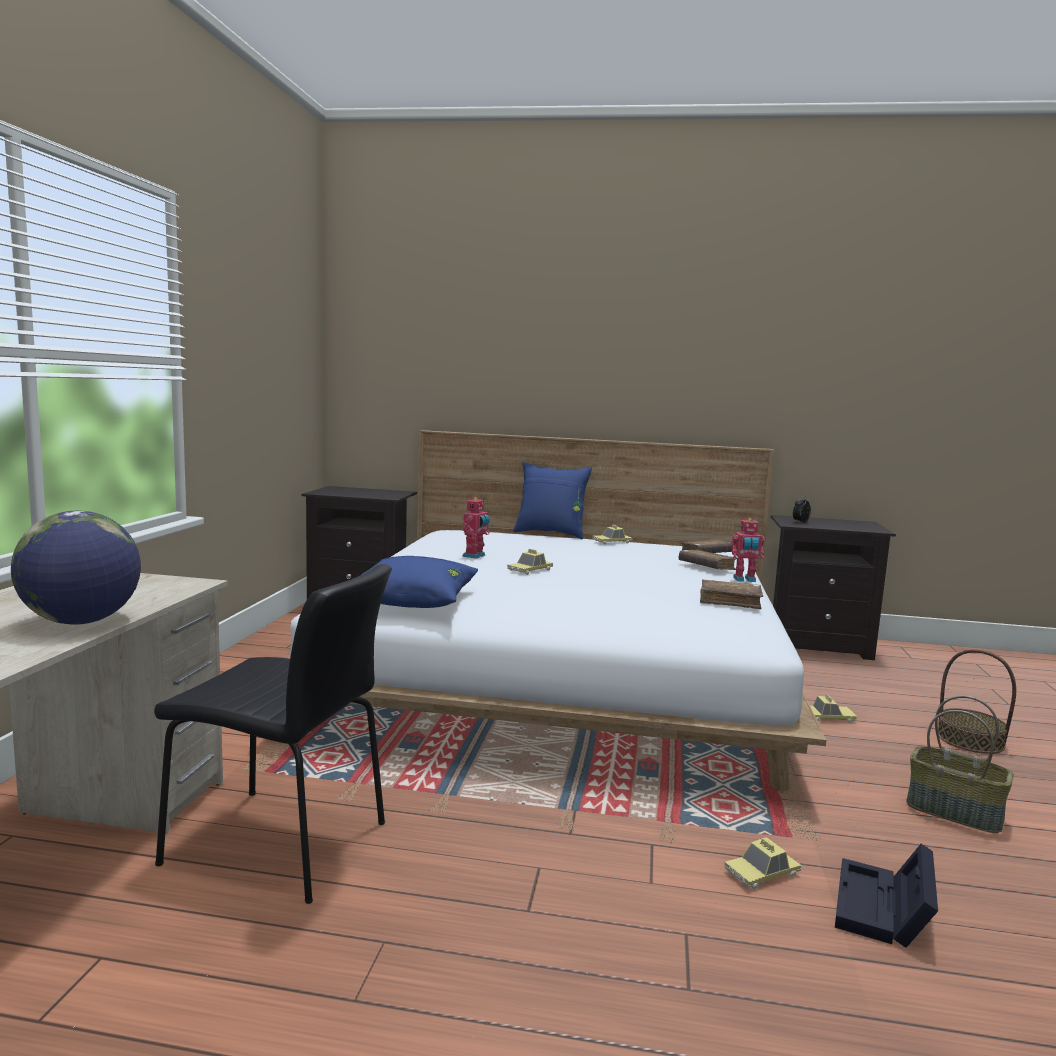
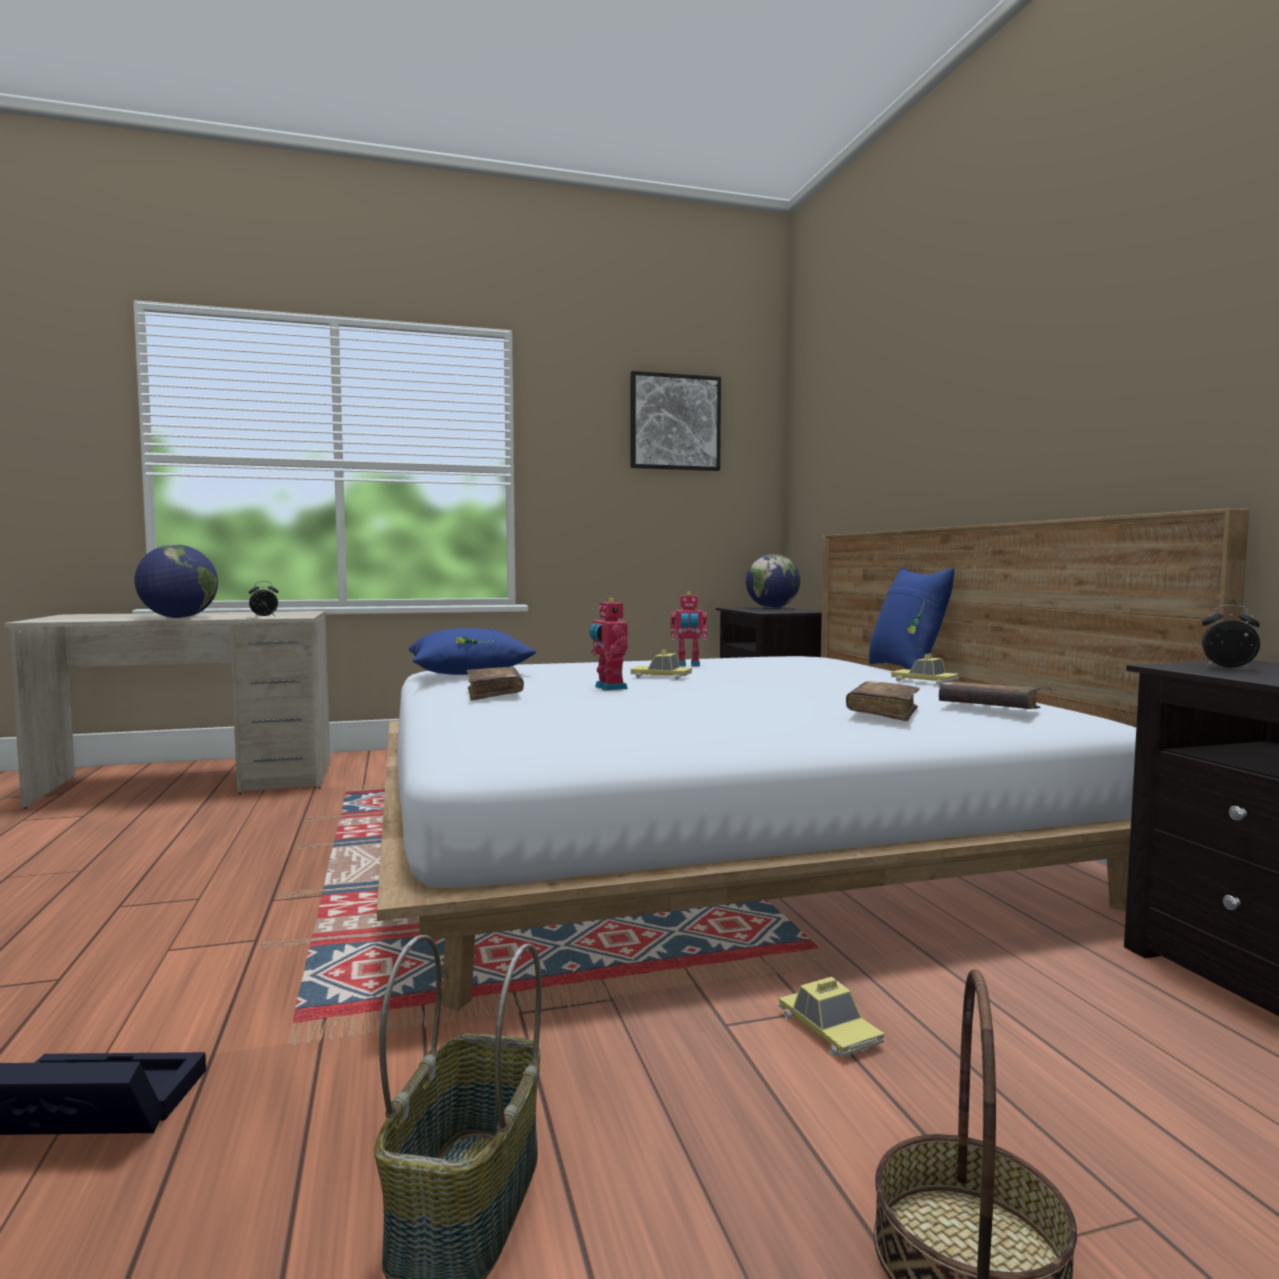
camera: 65 degrees right, 5 degrees down
(171, 592) = (264, 617): none -> alarm clock
(273, 313) = (675, 422): none -> picture
(284, 844) = (228, 820): black chair -> none
(344, 489) = (772, 608): none -> globe
(730, 601) = (671, 729): brown book -> brown book (494, 693)
(744, 580) = (857, 730): toy robot -> toy robot (608, 688)
(761, 873) = (190, 1010): toy car -> none

